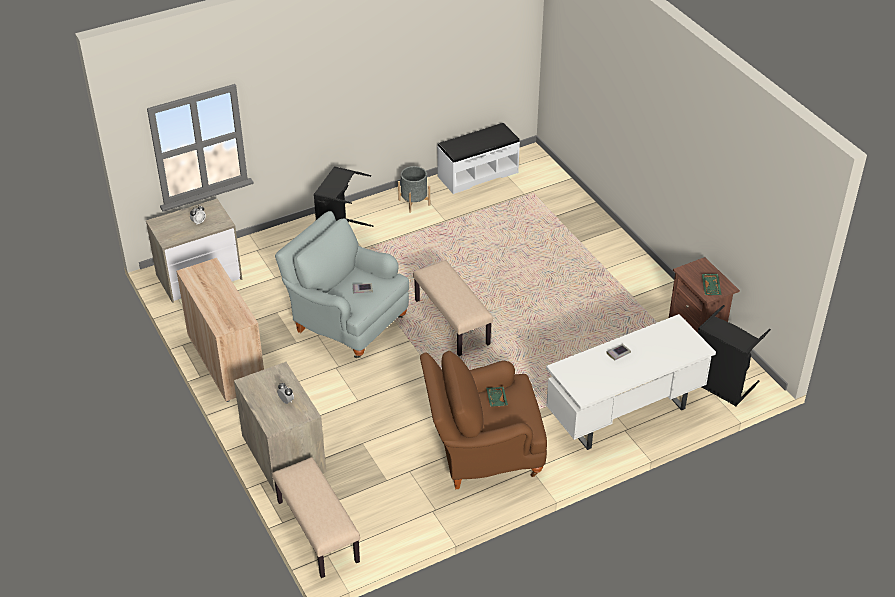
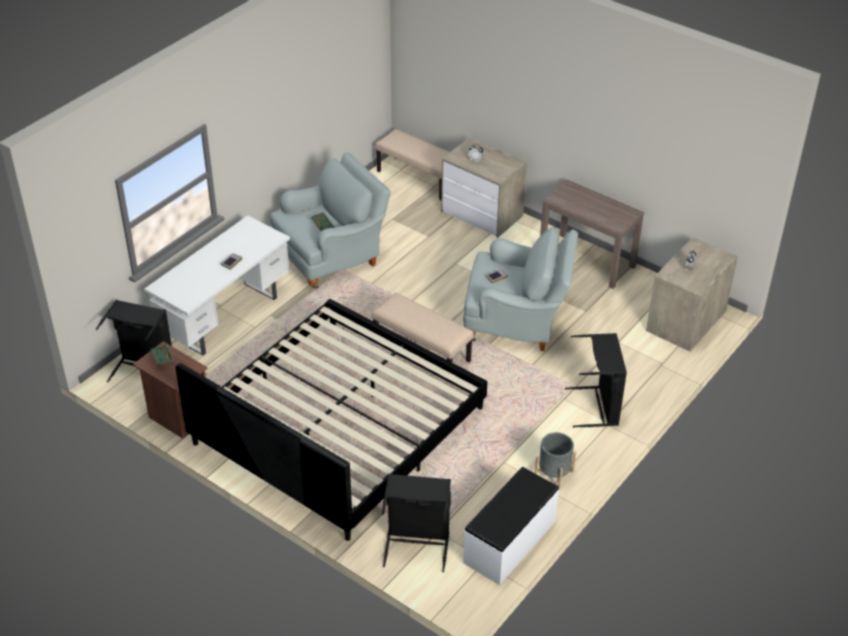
camera: 155 degrees right, 0 degrees up
(226, 361) = (587, 260): beige cabinet -> brown console table
(481, 452) = (332, 257): brown armchair -> grey armchair
(543, 191) = (417, 543): none -> black laundry basket
(560, 282) = (339, 426): none -> bed

